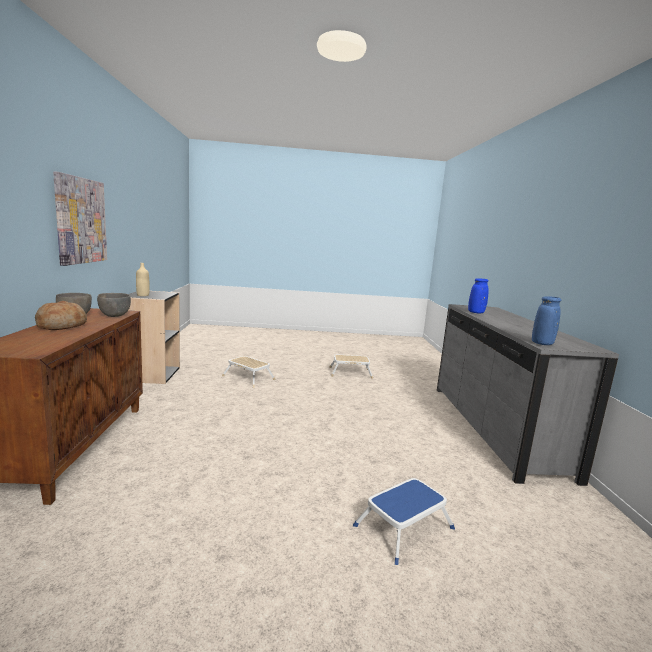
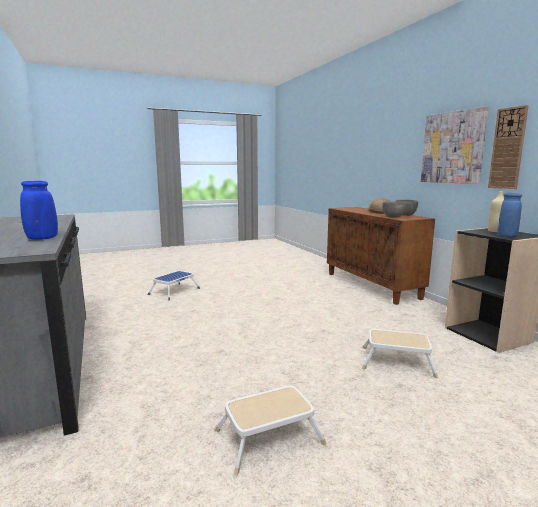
camera: 160 degrees right, 0 degrees up
(112, 226) = (508, 148): none -> wall clock
(542, 343) = (60, 216): blue vase -> blue vase (507, 236)

